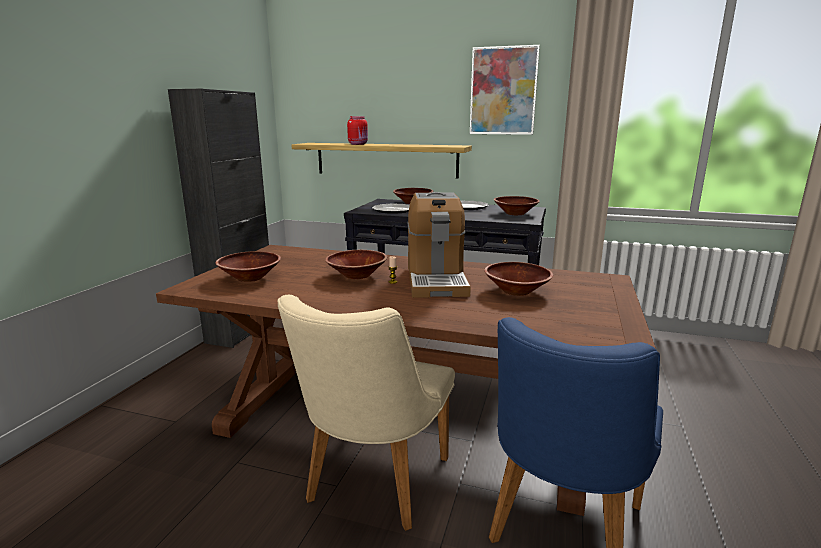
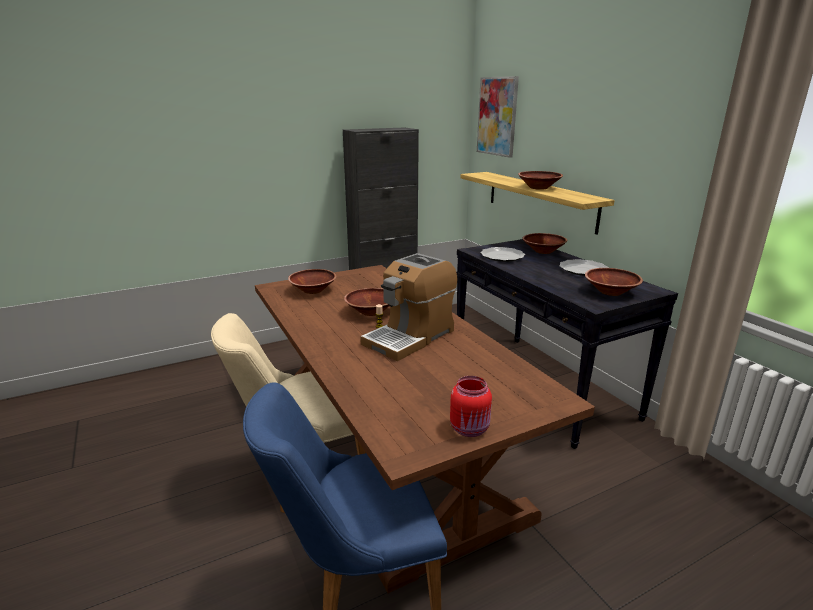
camera: 45 degrees right, 5 degrees up
(358, 144) = (510, 181): red jar -> red jar (470, 429)
(503, 91) = (654, 140): picture -> picture (497, 116)
(516, 291) = (442, 372): brown bowl -> brown bowl (538, 188)

